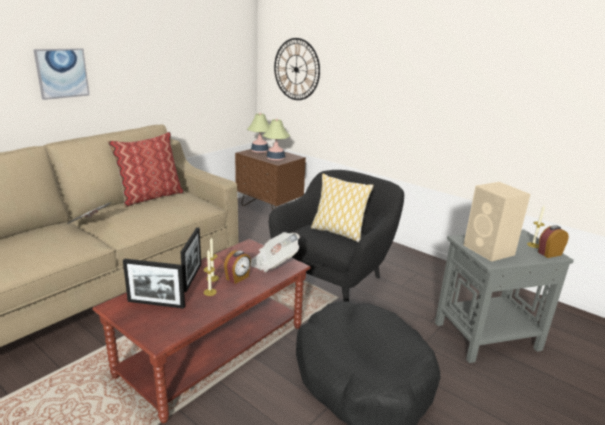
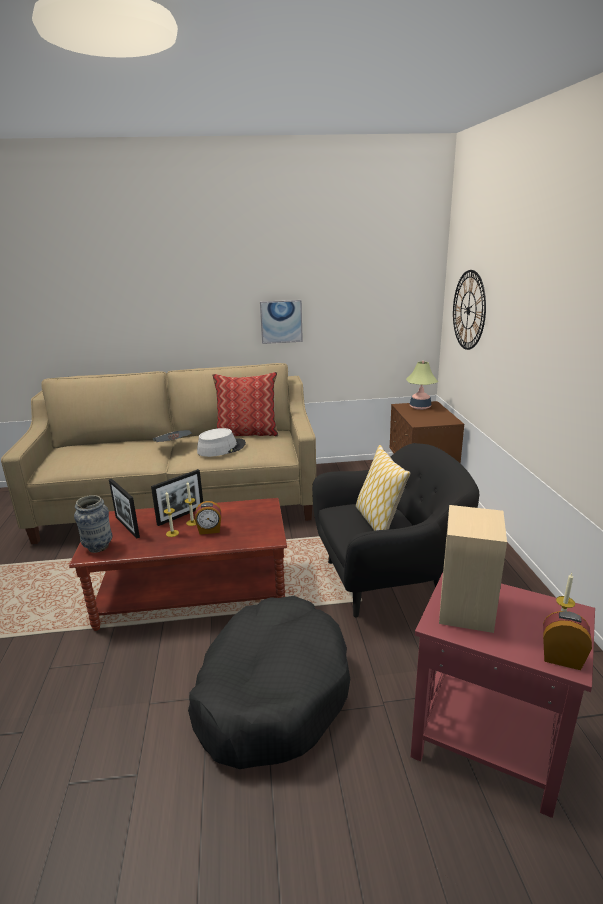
camera: 45 degrees right, 0 degrees up
(62, 73) = (203, 309): picture -> picture (281, 321)
(149, 213) = (221, 448): none -> grey hat
(158, 330) = (98, 547): none -> vase
(274, 263) = (259, 529): newspaper -> none
(275, 159) = (423, 419): table lamp -> none
(486, 335) = (487, 743): grey side table -> red side table

